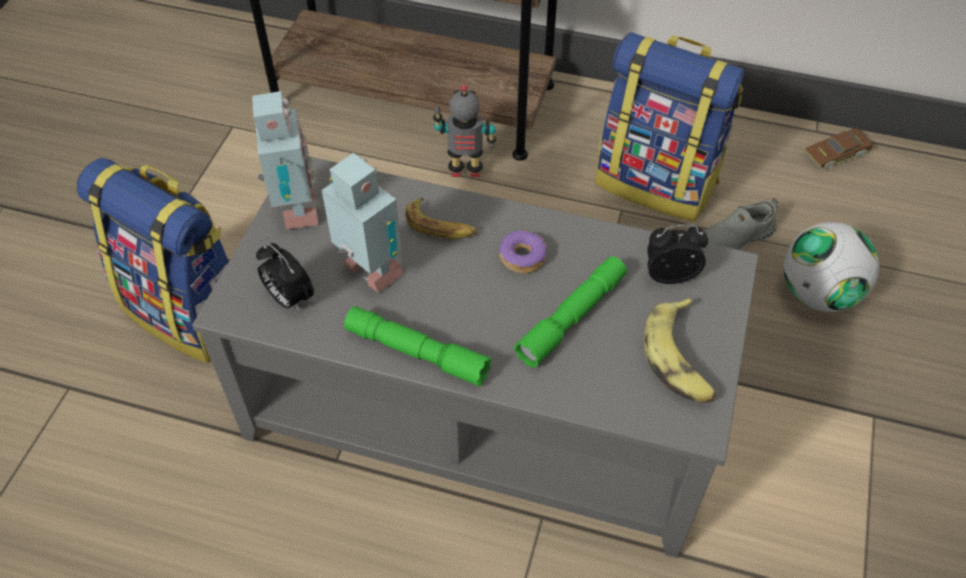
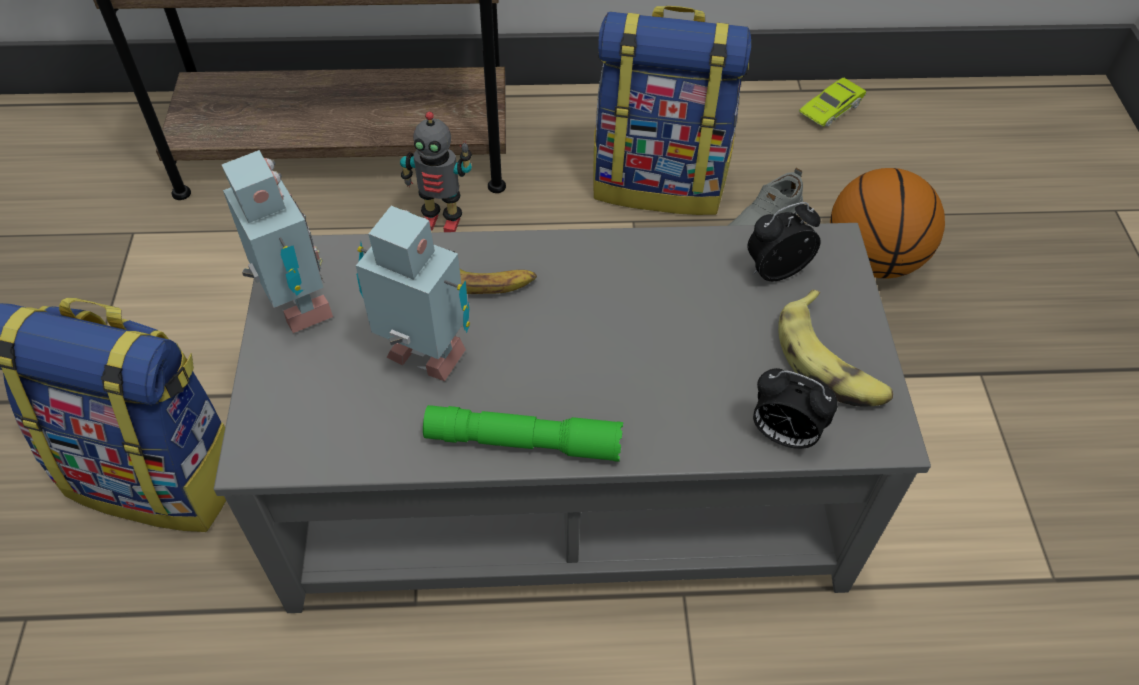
camera: 20 degrees left, 0 degrees up
(289, 298) = (332, 419): alarm clock -> alarm clock (783, 434)
(465, 172) = (442, 221): toy robot -> toy robot turned 150 degrees counterclockwise
(522, 257) = (600, 292): donut -> none
(571, 318) = (688, 348): green flashlight -> none
(818, 294) = (873, 260): football -> basketball
(836, 153) = (830, 109): brown toy car -> green toy car

